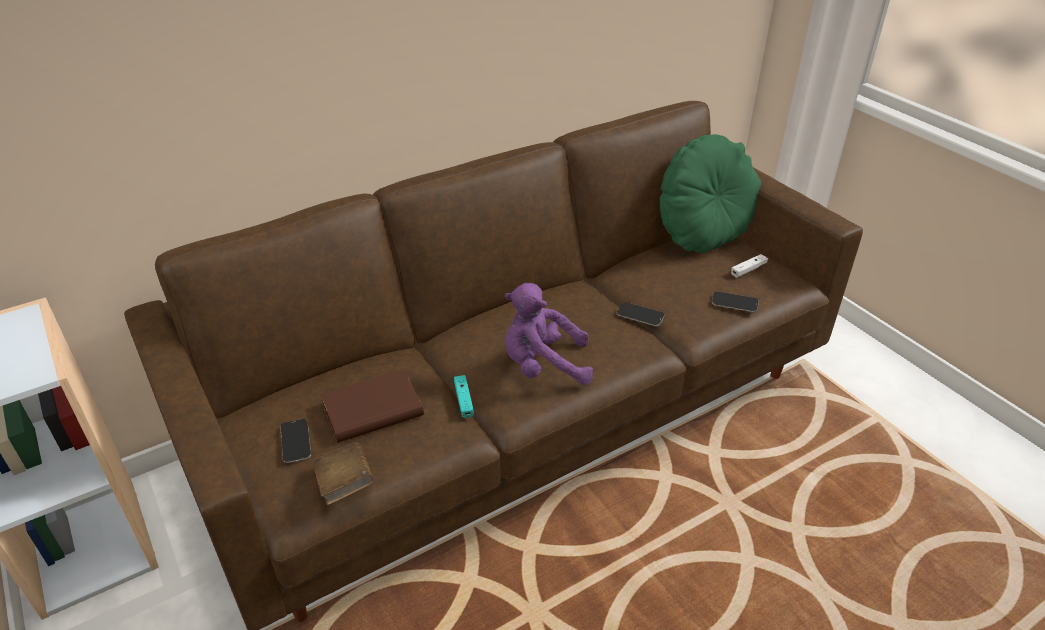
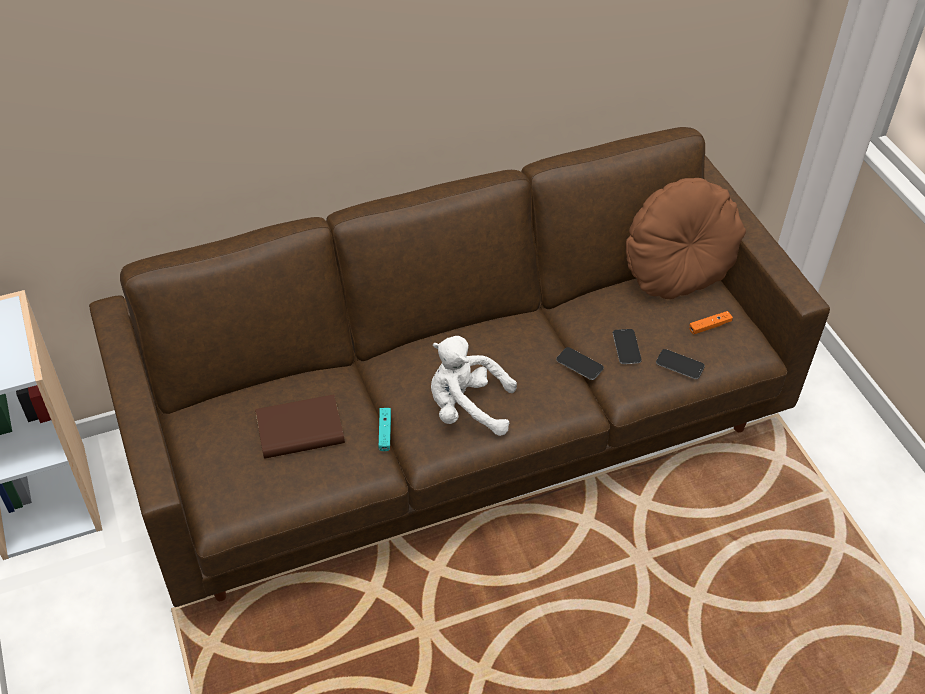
camera: 10 degrees right, 10 degrees up
(296, 441) = (228, 451): phone -> phone (626, 347)
(345, 484) = (264, 500): brown book -> none
(543, 366) = (467, 408): purple plush toy -> white plush toy
(702, 238) = (676, 279): green pillow -> brown pillow
(748, 270) = (709, 326): white game controller -> orange game controller

